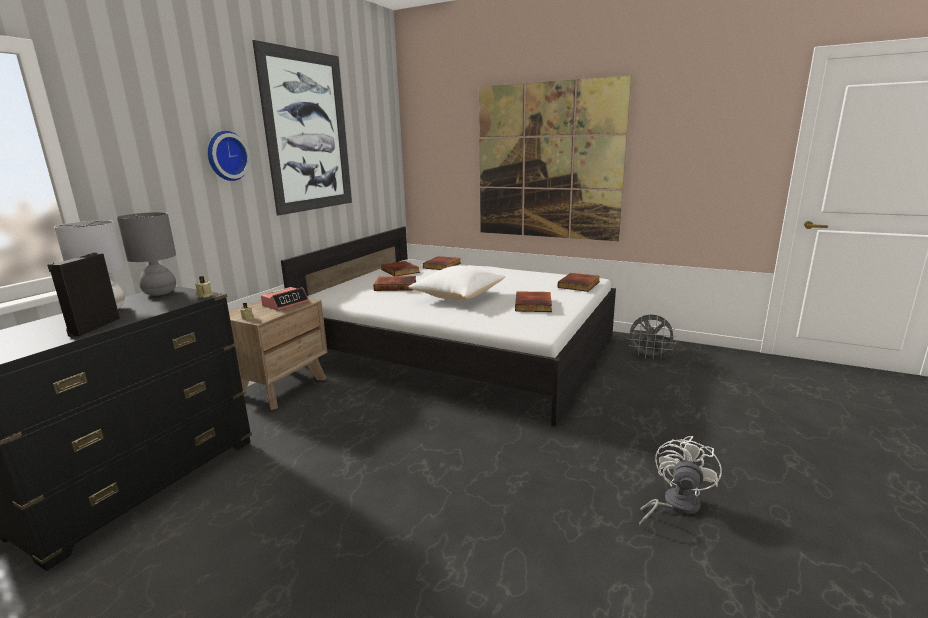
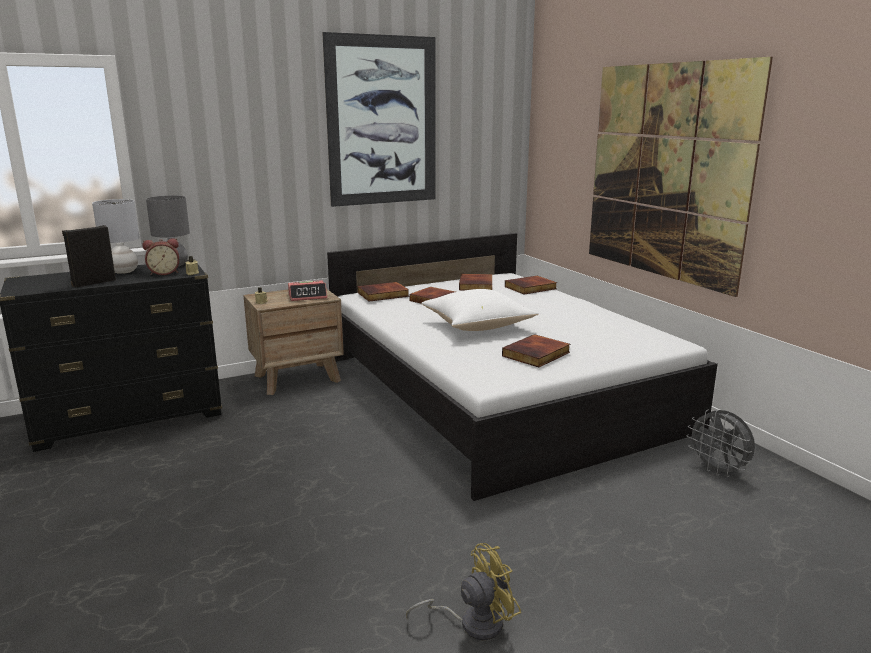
camera: 35 degrees right, 0 degrees up
(167, 301) = (164, 273): none -> alarm clock
(226, 156) = (278, 146): wall clock -> none
(579, 285) = (641, 345): book -> book (383, 295)
(674, 505) = (472, 623): white fan -> yellow fan

